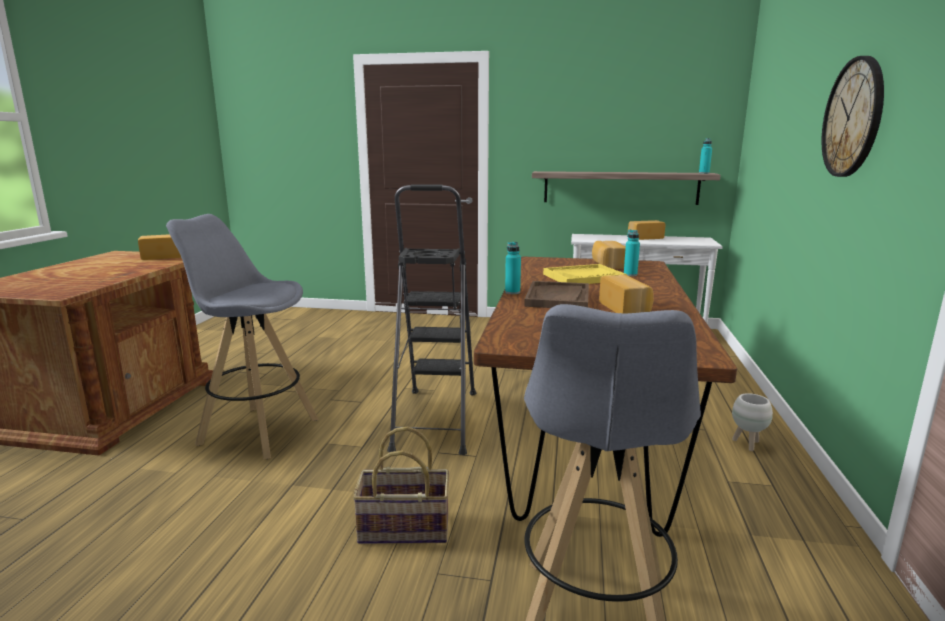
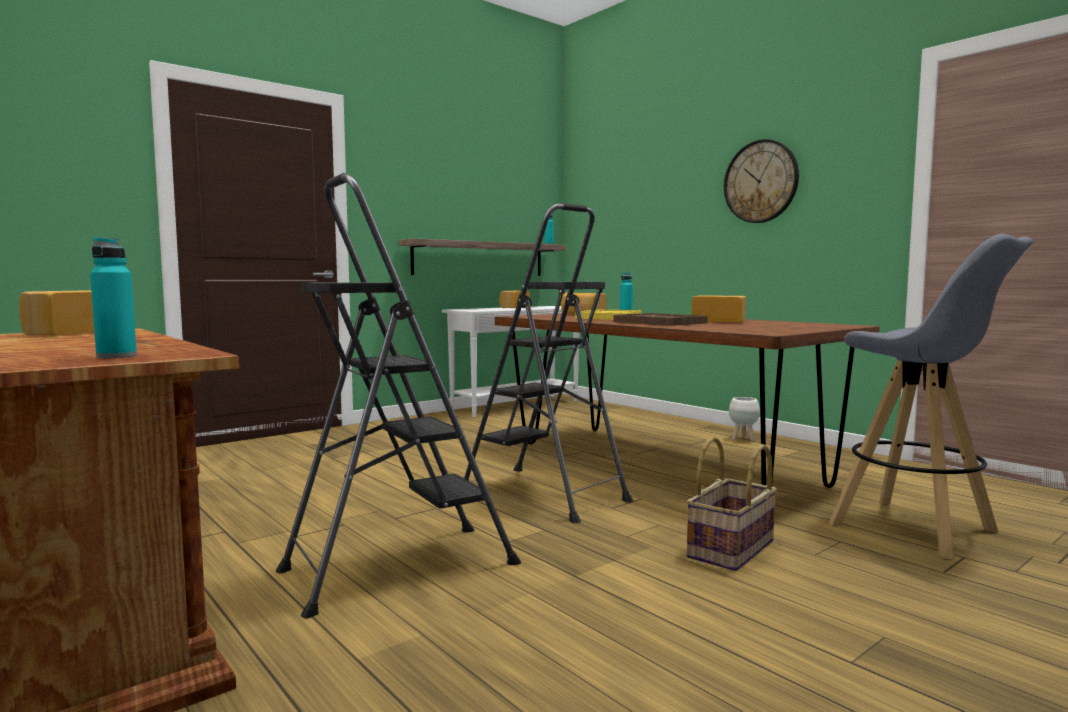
camera: 50 degrees left, 10 degrees down
(257, 430) = (396, 567): grey stool -> step ladder
(512, 292) = (618, 323): turquoise bottle -> turquoise bottle (116, 356)

